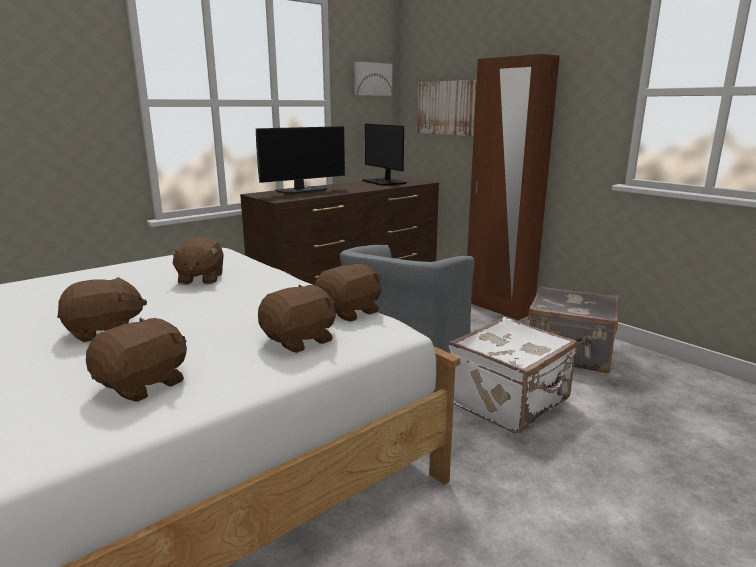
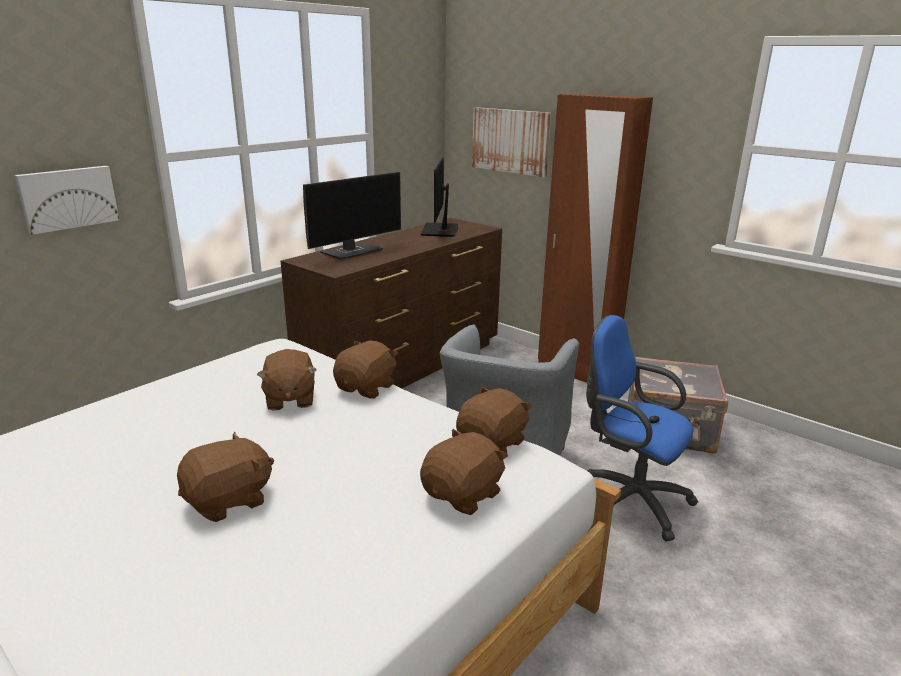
camera: 10 degrees left, 5 degrees up
(144, 384) = (327, 582): brown plush toy -> brown plush toy (367, 388)
(372, 79) = (417, 103): picture -> picture (68, 198)
(385, 182) = (440, 230): monitor -> monitor turned 45 degrees clockwise
(510, 402) = (628, 499): white suitcase -> blue office chair

